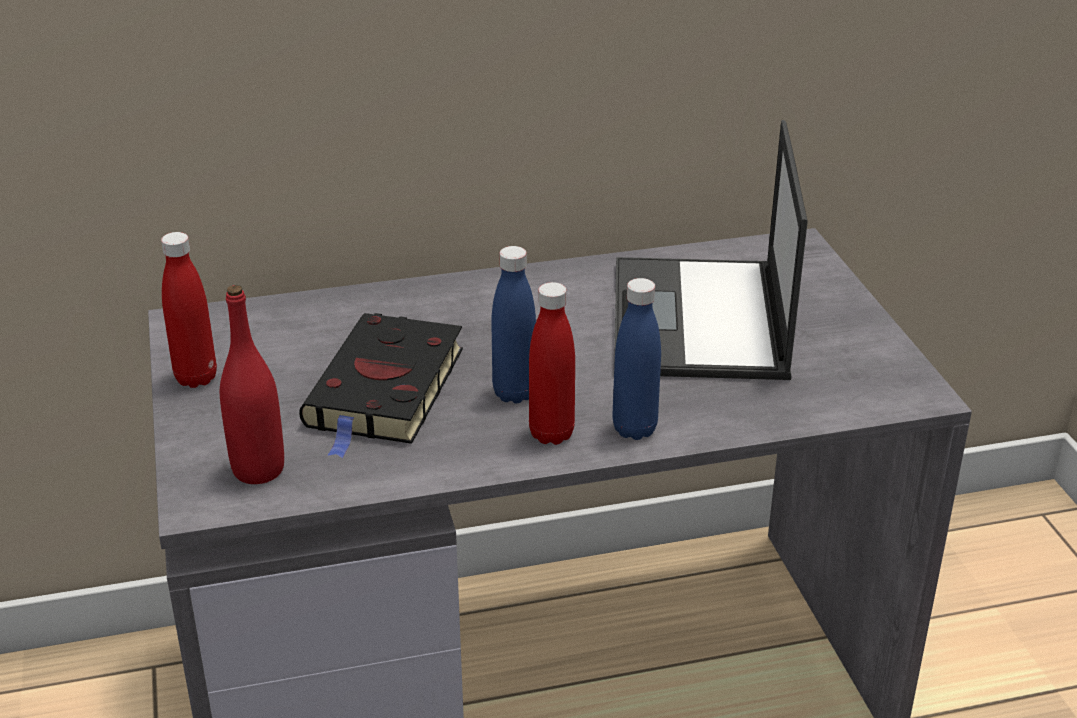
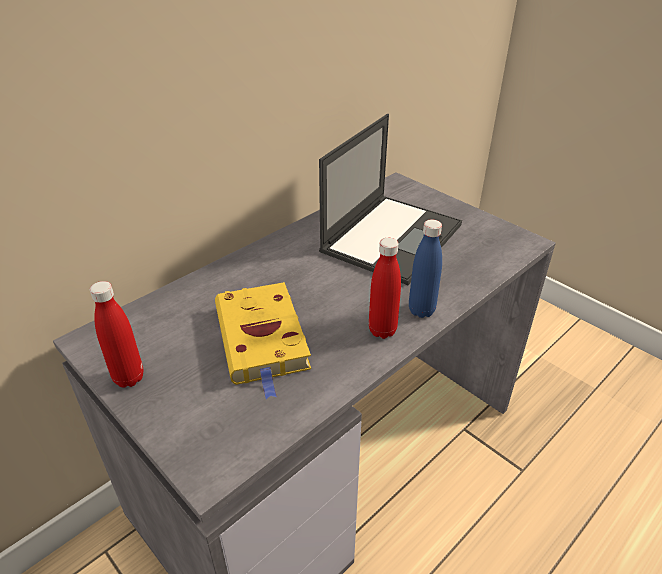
camera: 30 degrees left, 5 degrees up
(258, 470) = (229, 429): red bottle -> none
(385, 391) = (263, 340): black book -> yellow book
(514, 393) = (339, 313): blue bottle -> none
(699, 321) = (392, 237): laptop -> laptop turned 120 degrees counterclockwise

